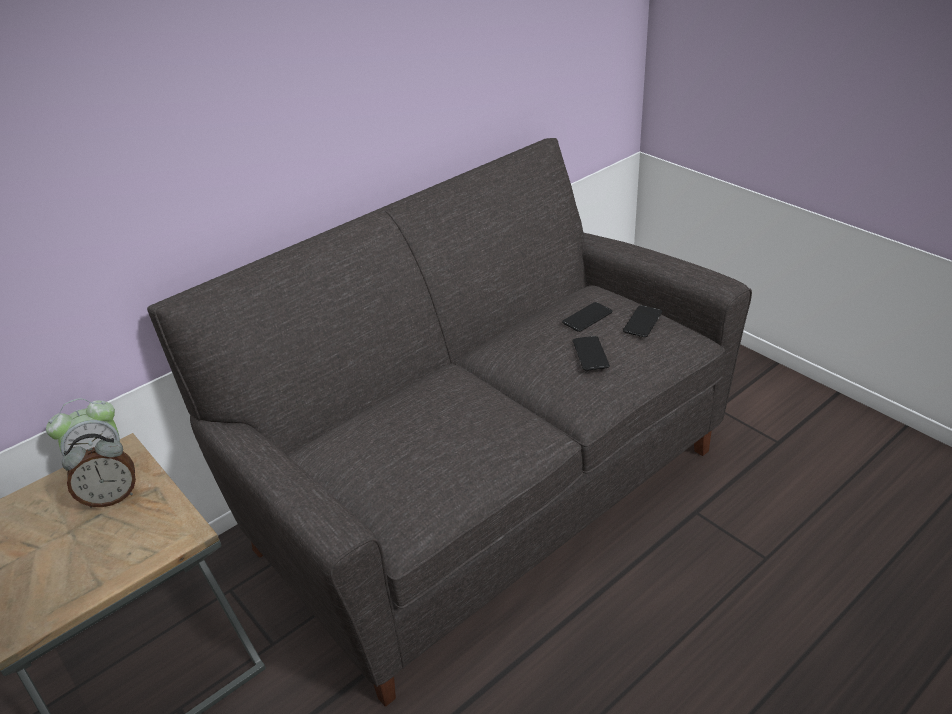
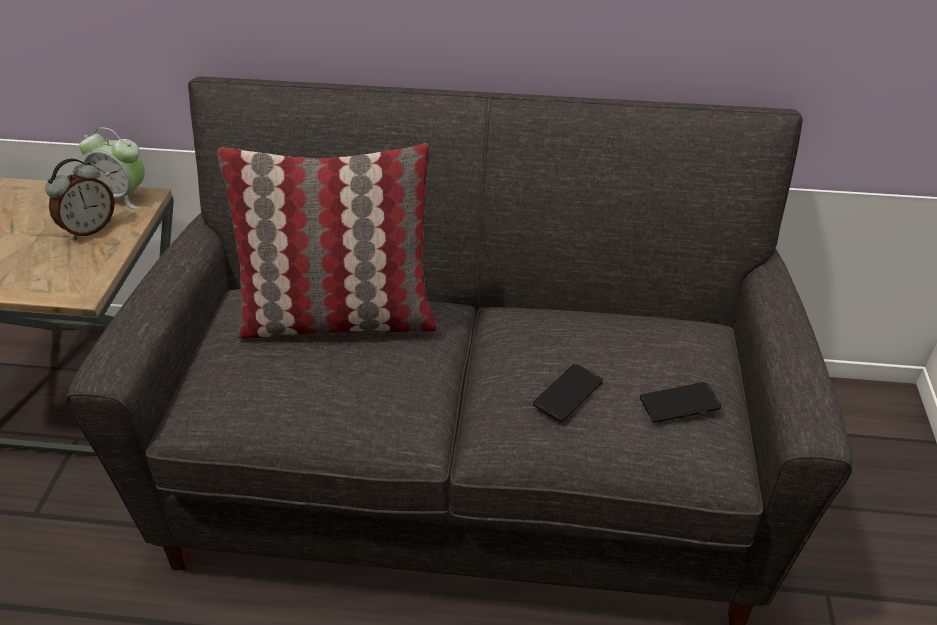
camera: 45 degrees right, 5 degrees up
(111, 497) = (89, 229): alarm clock -> alarm clock turned 75 degrees counterclockwise
(406, 411) = (338, 317): none -> pillow
(587, 317) = (629, 353): phone -> none

